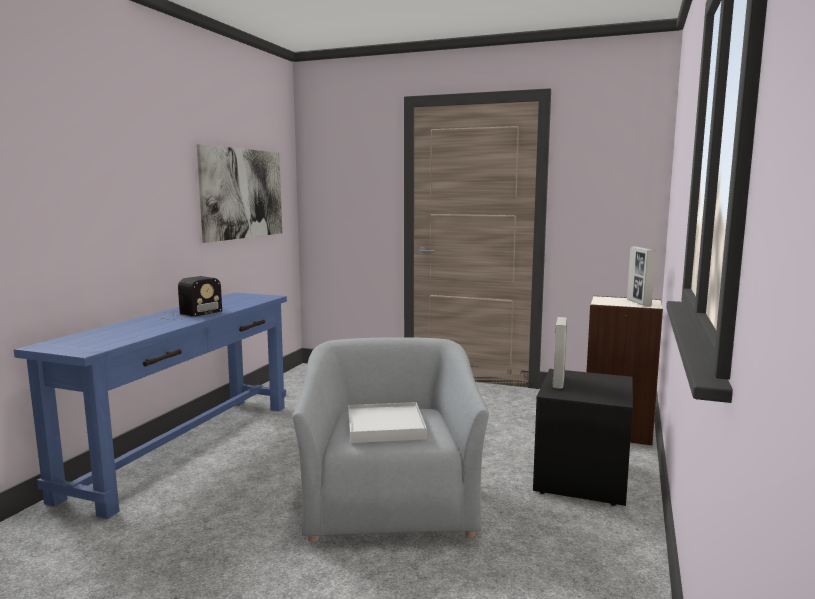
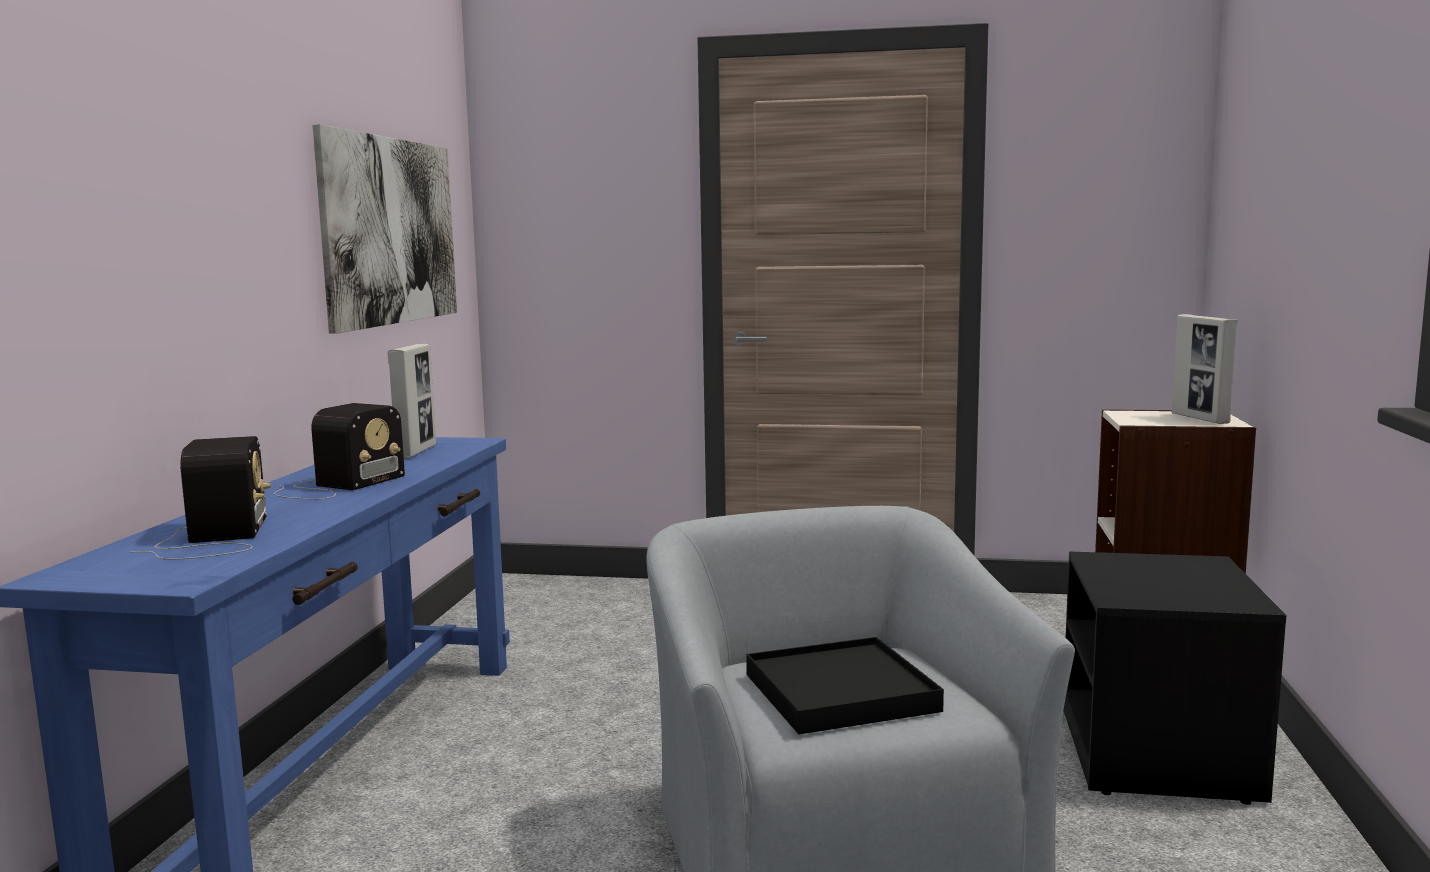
camera: 10 degrees left, 0 degrees up
(115, 334) = (215, 539): none -> radio
(385, 426) = (839, 692): white tray -> black tray
(558, 382) = (1111, 576): picture frame -> picture frame (416, 452)

